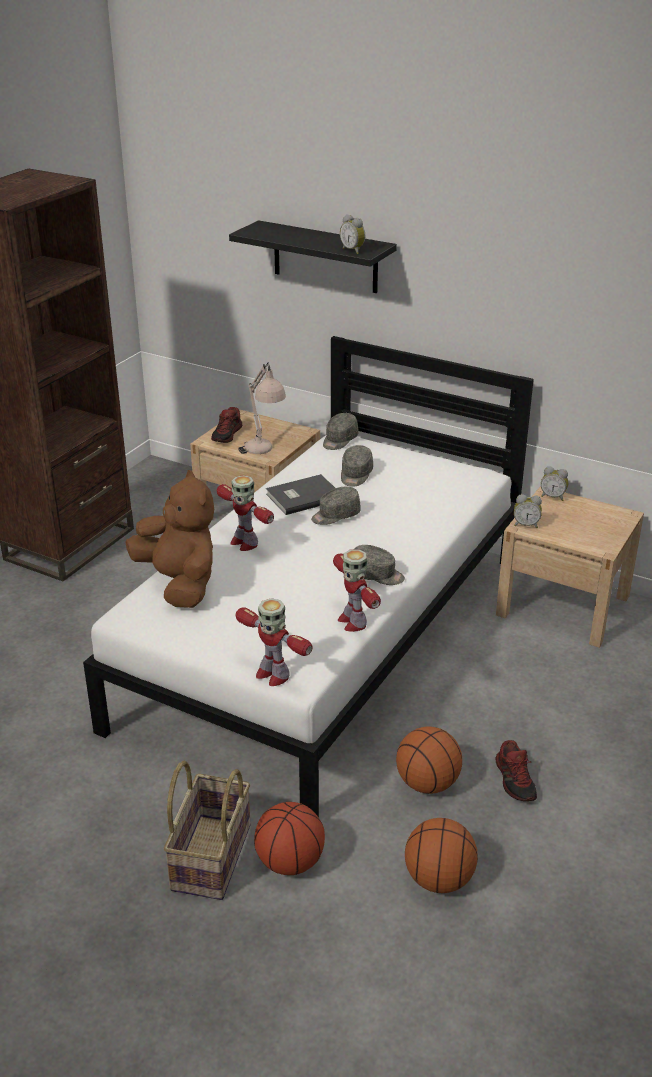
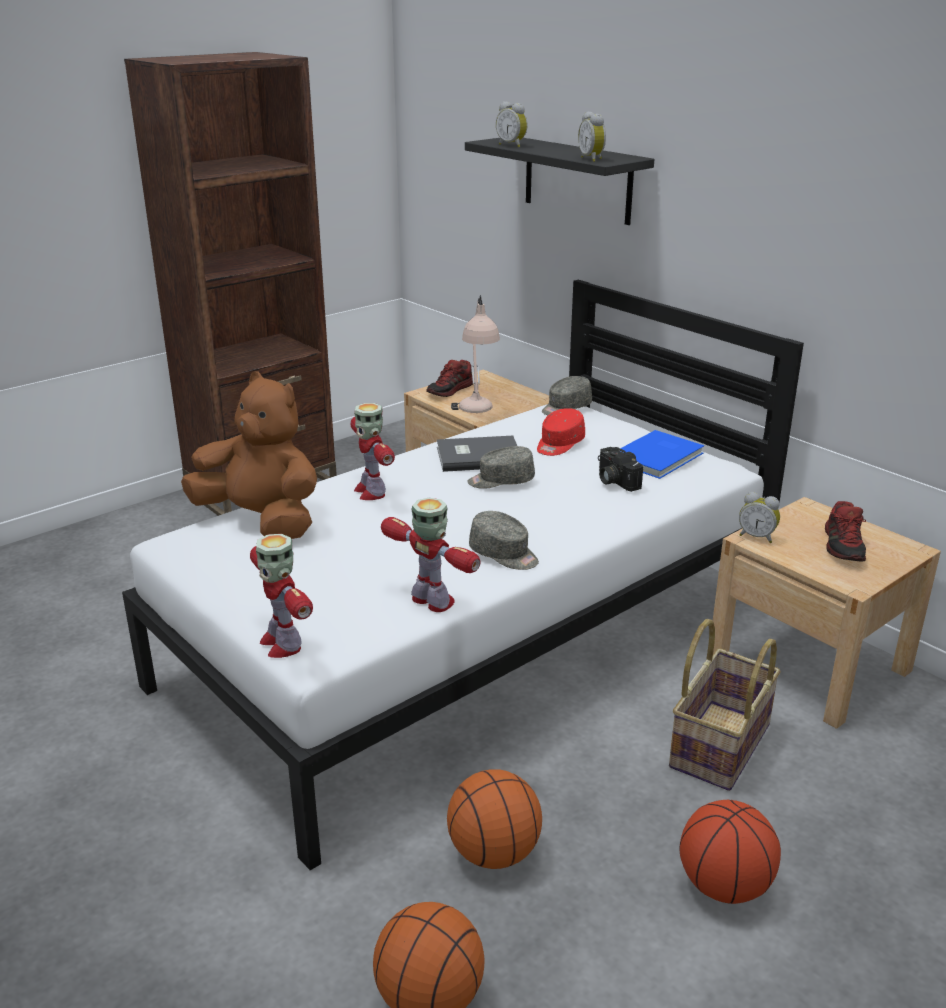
camera: 20 degrees right, 5 degrees down
(179, 584) = (261, 521): brown plush toy -> brown plush toy turned 45 degrees counterclockwise
(210, 856) = (158, 872): basket -> basket (718, 744)
(290, 862) = (248, 910): basketball -> basketball (724, 886)
(352, 621) = (433, 602): toy robot -> toy robot turned 135 degrees clockwise
(355, 475) = (559, 444): grey cap -> red cap
(416, 500) = (614, 480): none -> camera
(436, 474) = (659, 457): none -> blue book
(516, 780) = (621, 883): shoe -> shoe (844, 547)
(553, 497) = (815, 511): alarm clock -> alarm clock (512, 145)

